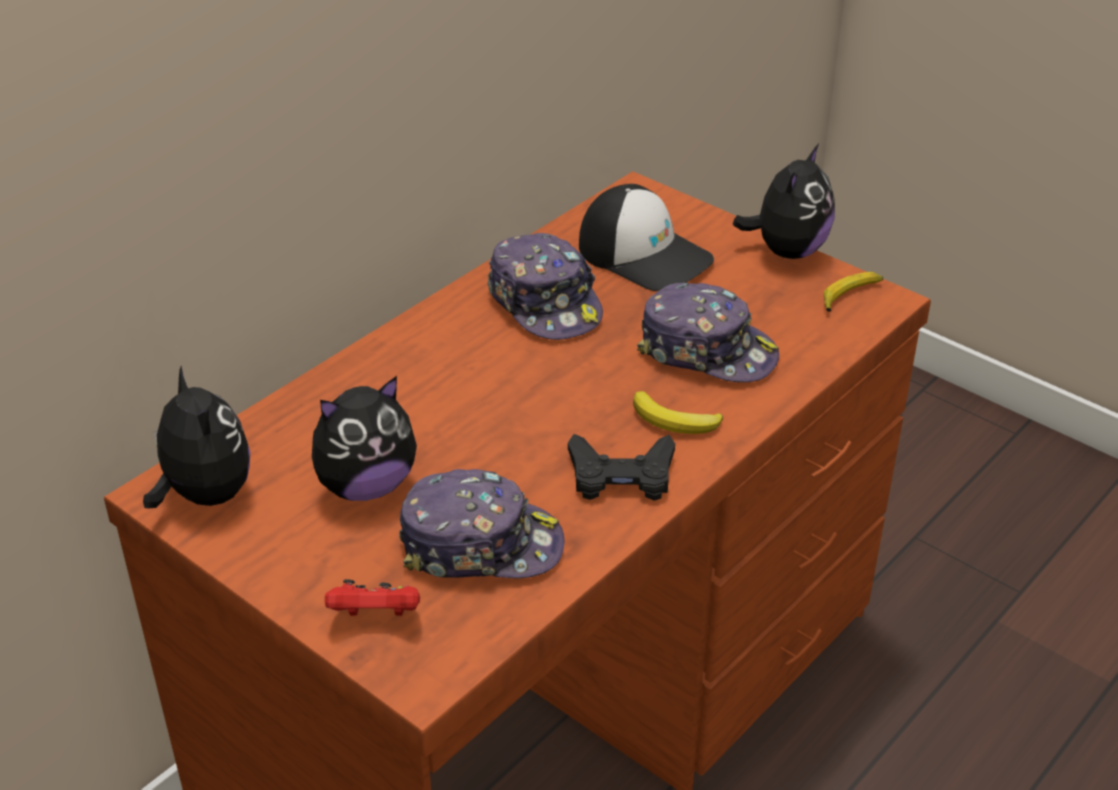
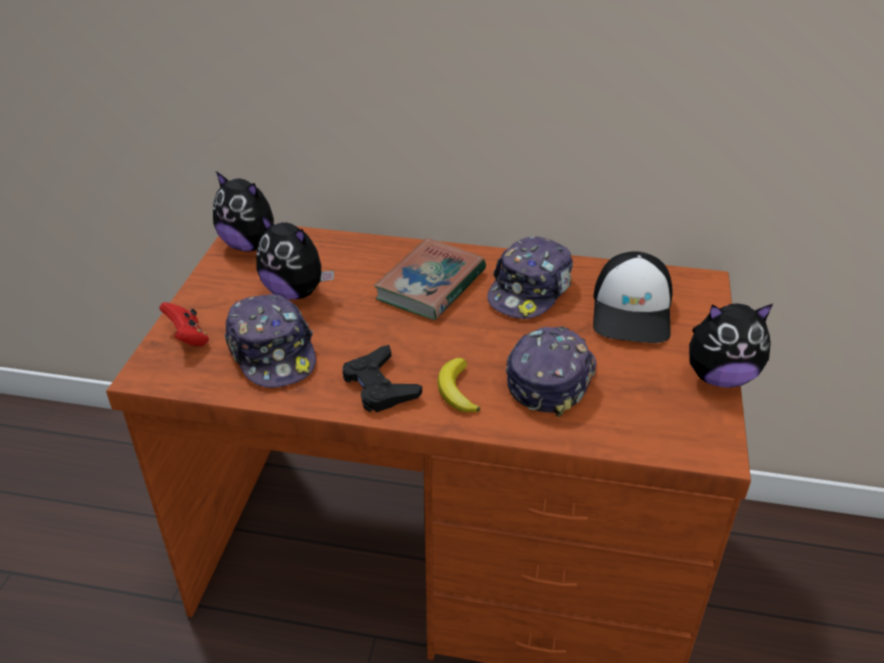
camera: 60 degrees right, 0 degrees up
(204, 494) = (251, 245): plush toy -> plush toy turned 90 degrees clockwise
(463, 369) = (431, 285): none -> book
(707, 351) = (550, 378): cap -> cap turned 150 degrees counterclockwise
(850, 296) = (698, 430): banana -> none

